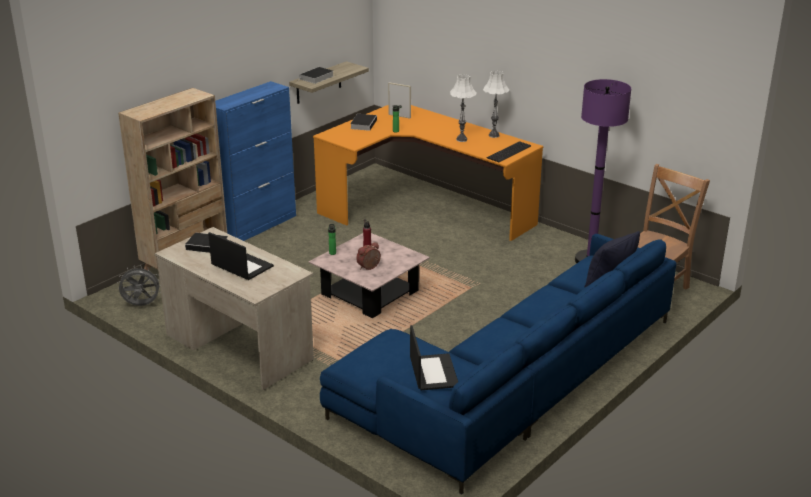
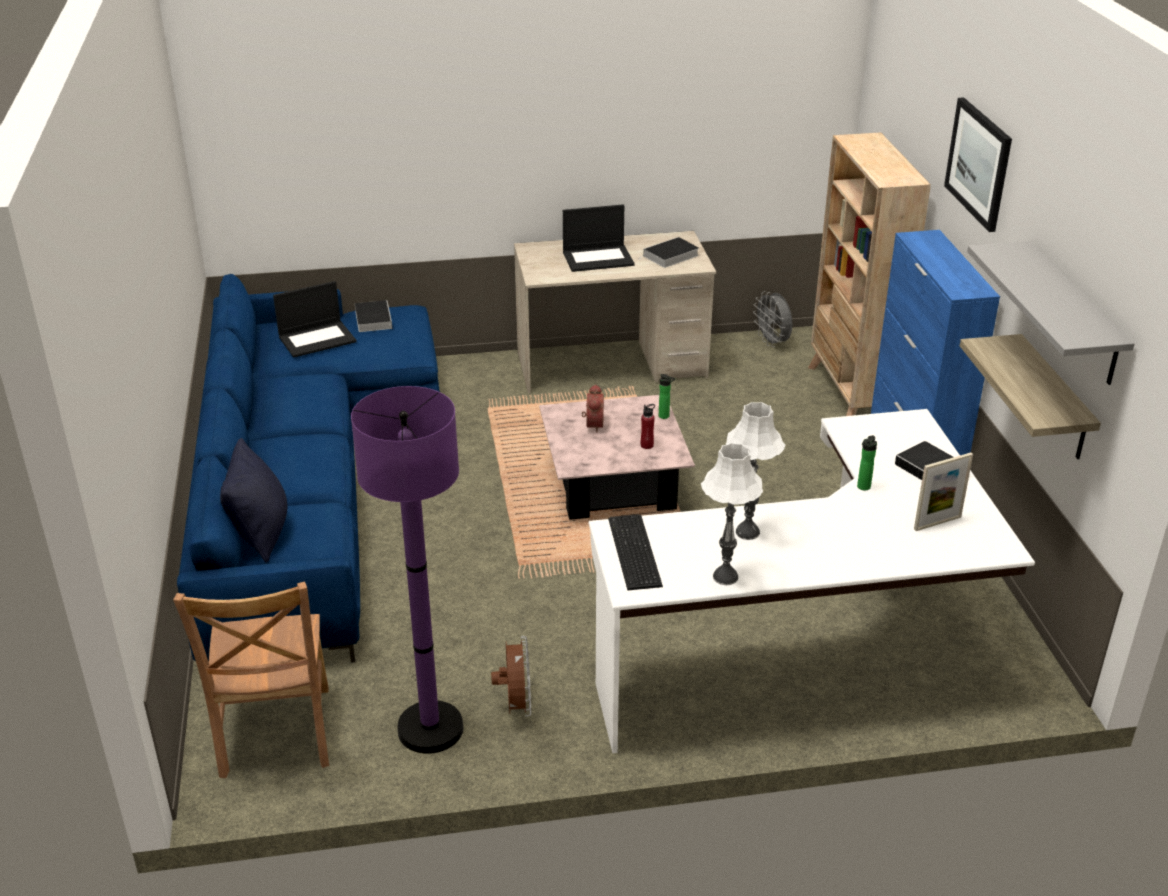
camera: 130 degrees right, 5 degrees up
(141, 305) = (772, 342): grey fan -> grey fan turned 120 degrees clockwise
(225, 42) = (979, 163): none -> picture
(316, 78) = (1017, 360): book -> book (373, 319)
(317, 40) = (1073, 314): none -> grey shelf
(425, 209) = (811, 657): orange desk -> white desk
(433, 372) = (317, 339): laptop -> laptop turned 60 degrees counterclockwise
(549, 250) = (516, 706): none -> brown fan

